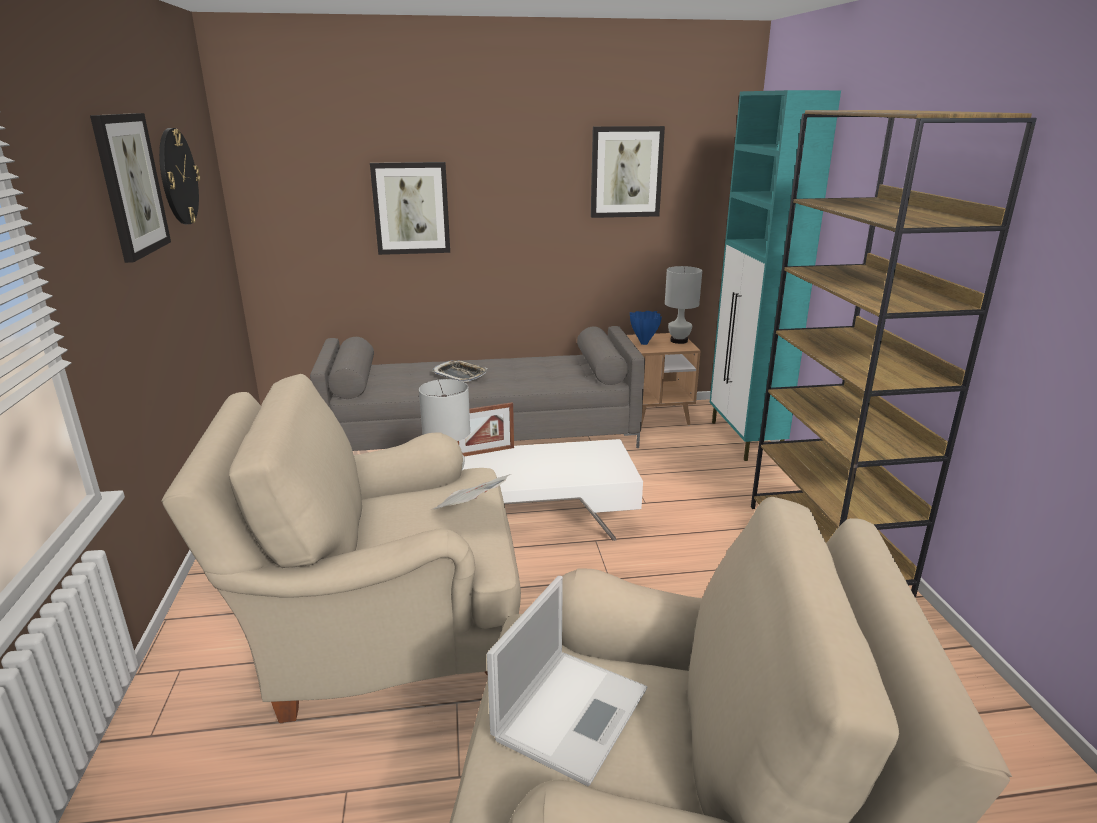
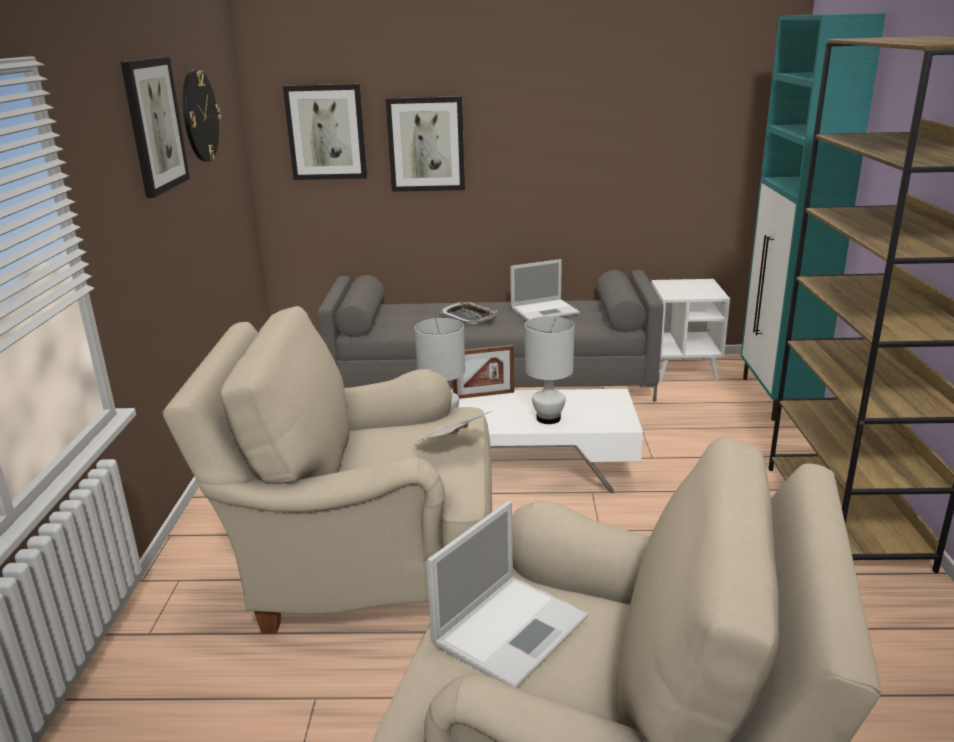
camera: 10 degrees right, 0 degrees up
(532, 366) = (546, 310): none -> laptop
(626, 172) = (654, 104): picture -> picture (326, 132)
(643, 343) = (668, 289): blue vase -> none
(657, 416) = (682, 369): brown side table -> white side table
(679, 341) = (708, 288): white table lamp -> white table lamp (548, 419)

